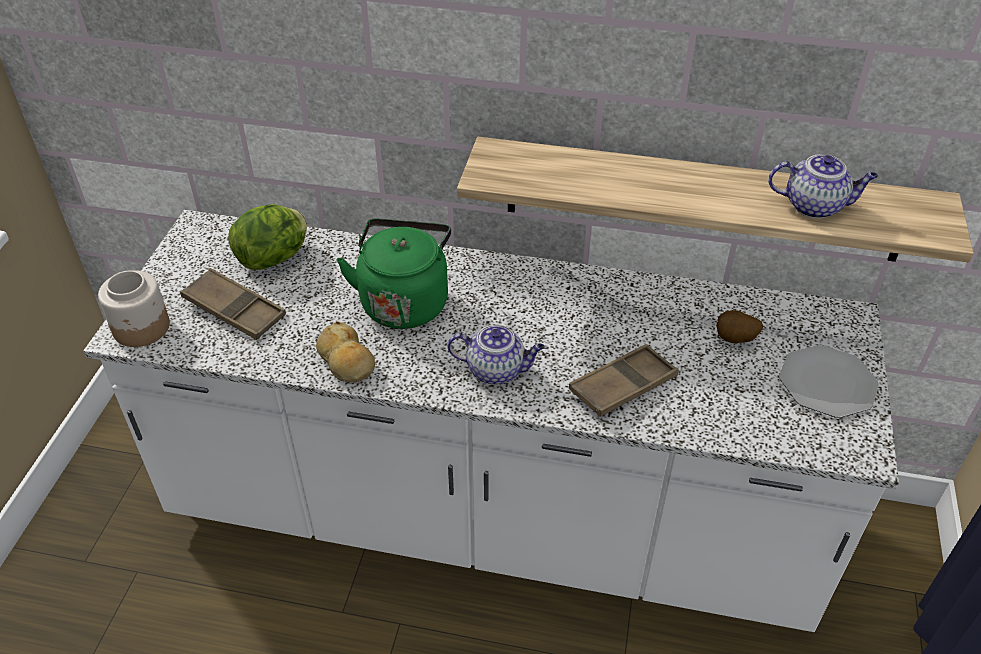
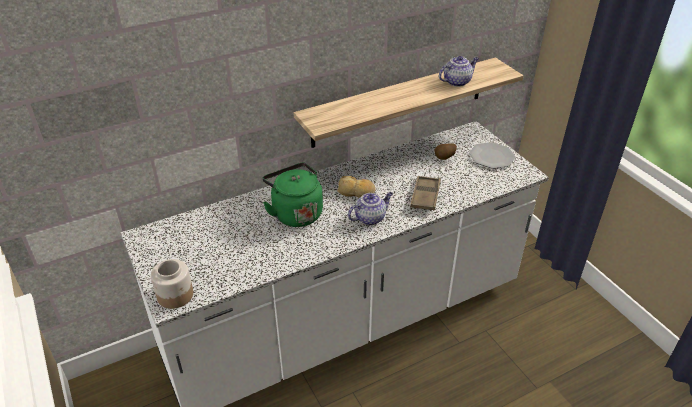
camera: 40 degrees left, 5 degrees down
(234, 309) = (215, 260): brown tray -> none
(274, 258) = (205, 228): lettuce -> none
(346, 361) = (301, 251): bread -> bread (356, 192)

